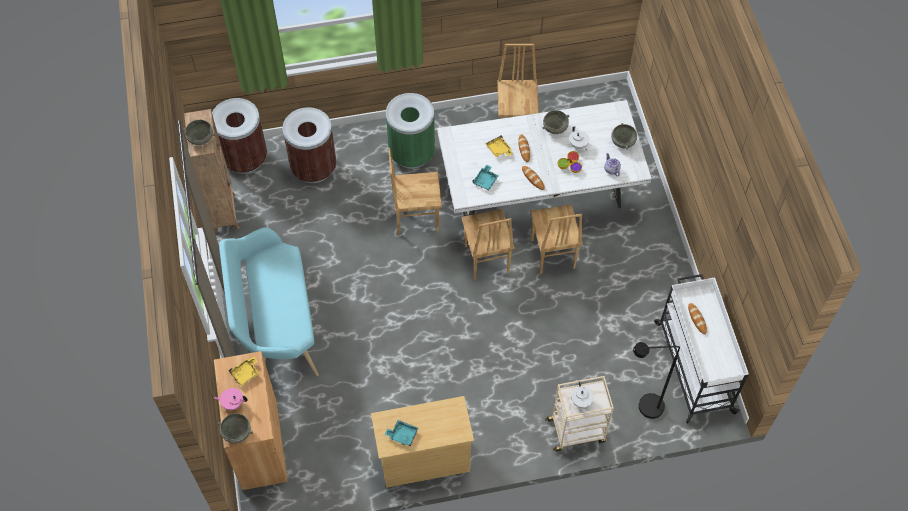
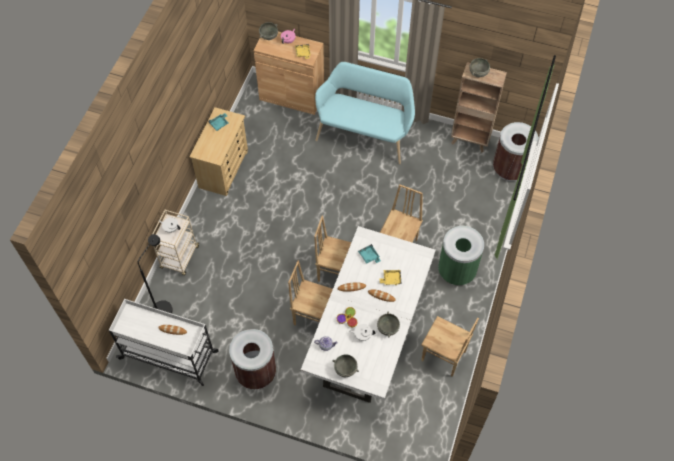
camera: 120 degrees right, 0 degrees up
(313, 167) = (478, 205): brown trash can -> brown trash can (256, 372)

